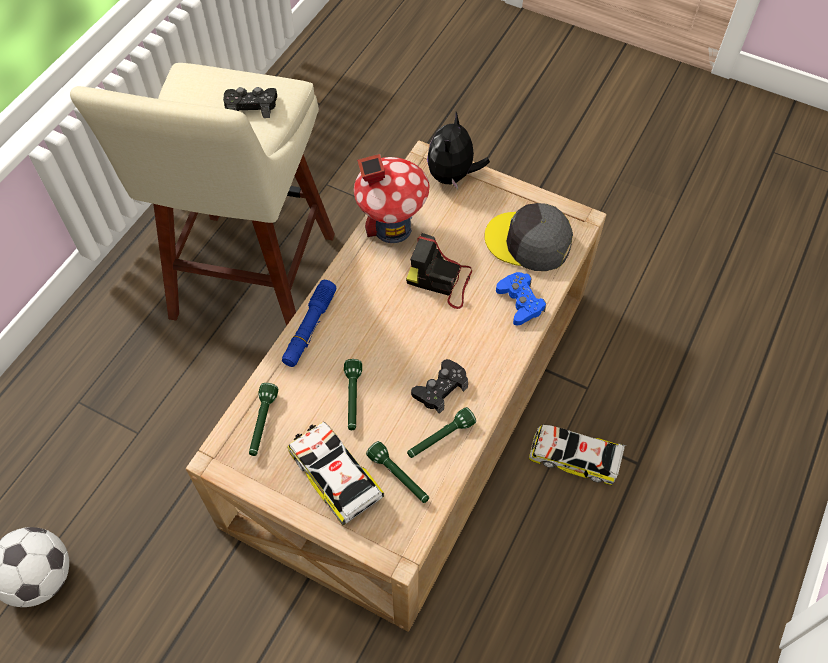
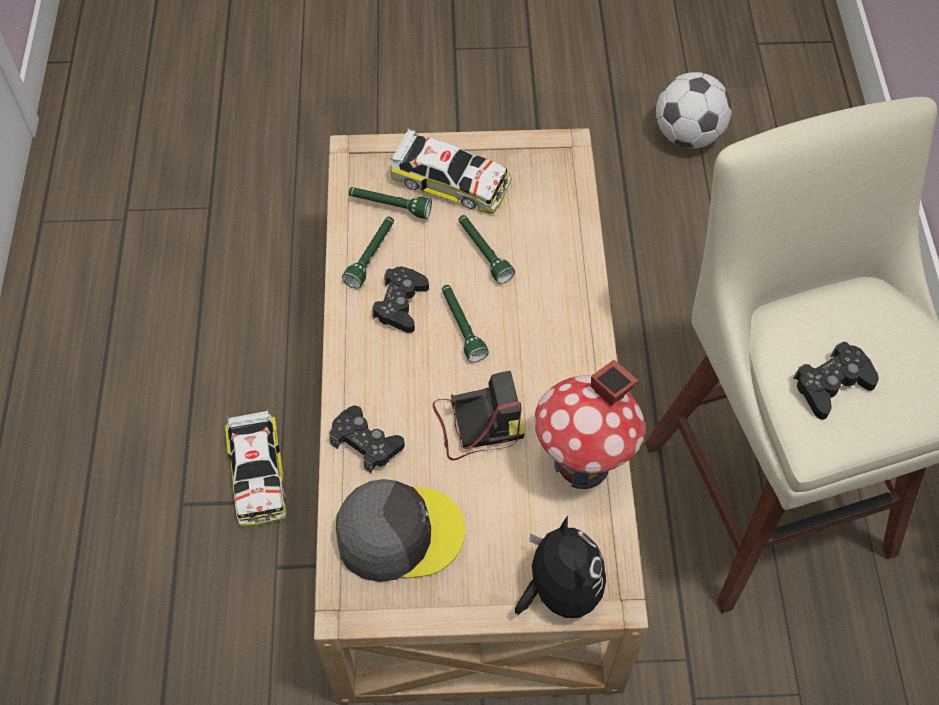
camera: 150 degrees right, 0 degrees up
(262, 424) = (551, 190): green flashlight -> green flashlight (461, 327)
(309, 328) = (581, 296): blue flashlight -> none
(520, 302) = (366, 443): blue game controller -> black game controller
(574, 457) = (257, 475): toy car -> toy car turned 90 degrees clockwise

